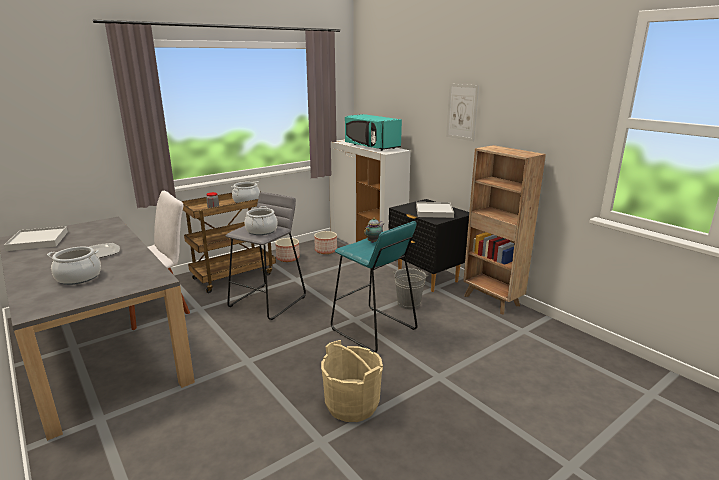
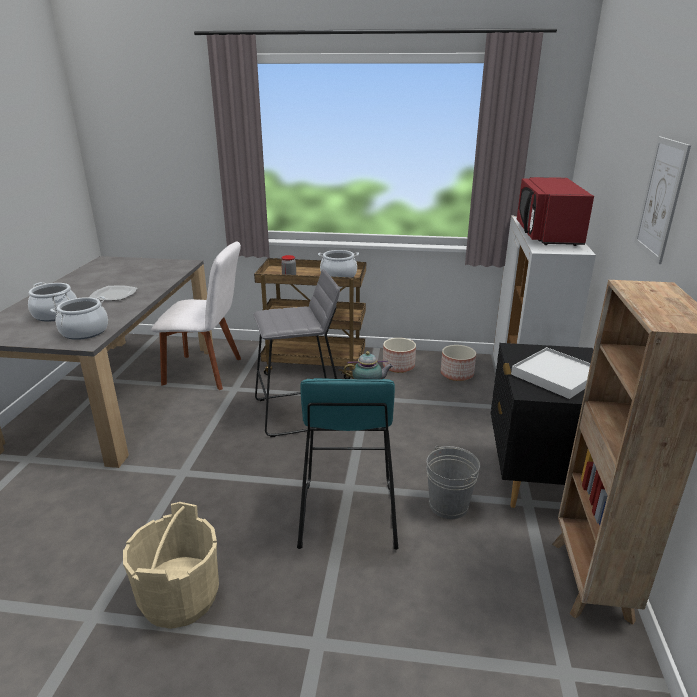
camera: 45 degrees right, 5 degrees up
(38, 241) = (110, 268): white tray -> none
(261, 231) = (286, 320): cooking pot -> cooking pot (85, 332)
(371, 146) = (546, 235): turquoise microwave -> red microwave

